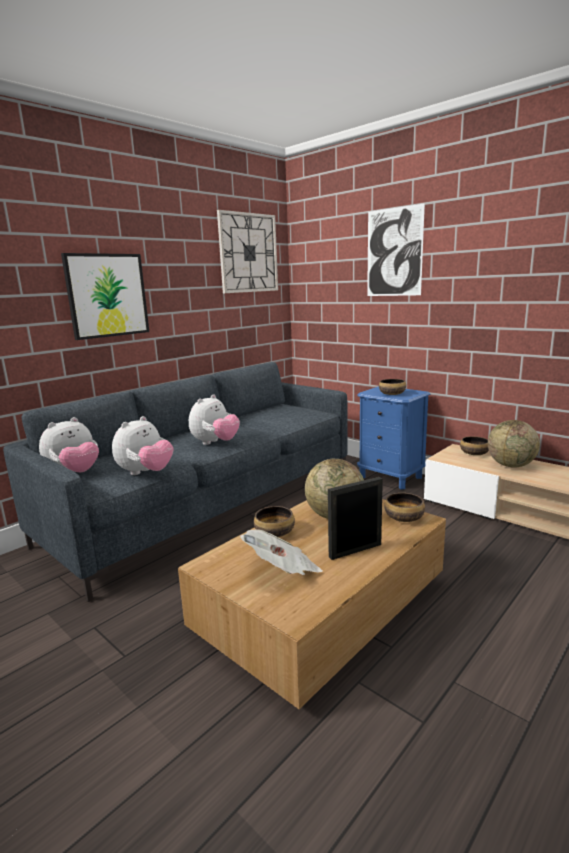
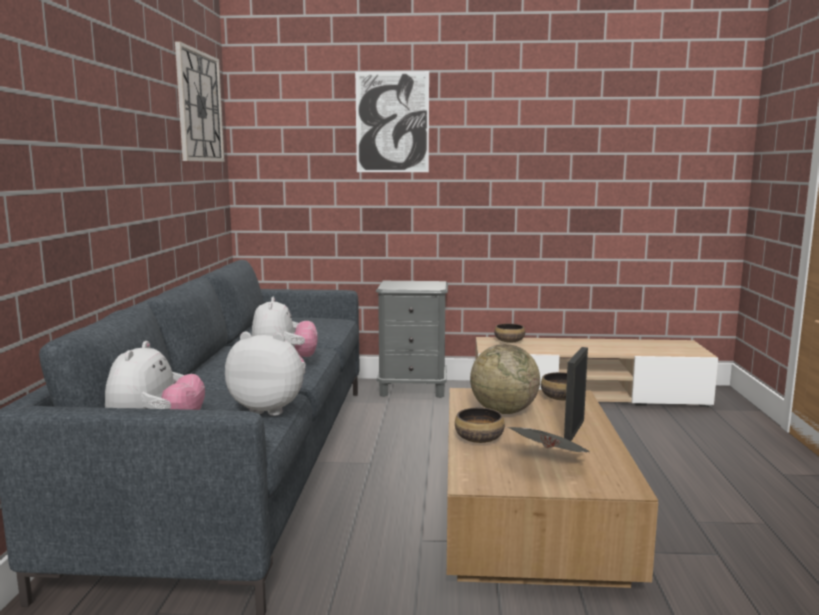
camera: 40 degrees left, 5 degrees down
(107, 295) = (87, 152): picture -> none
(145, 473) = (270, 409): plush toy -> plush toy turned 75 degrees counterclockwise
(390, 477) = (413, 389): blue nightstand -> grey nightstand
(392, 394) = (417, 286): bowl -> none
(511, 465) = (554, 345): globe -> none

